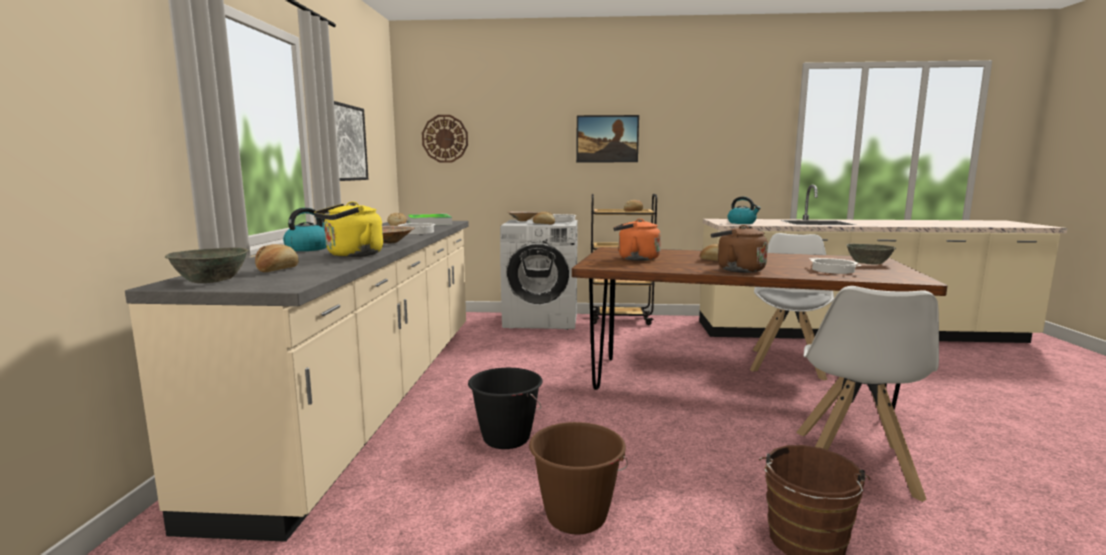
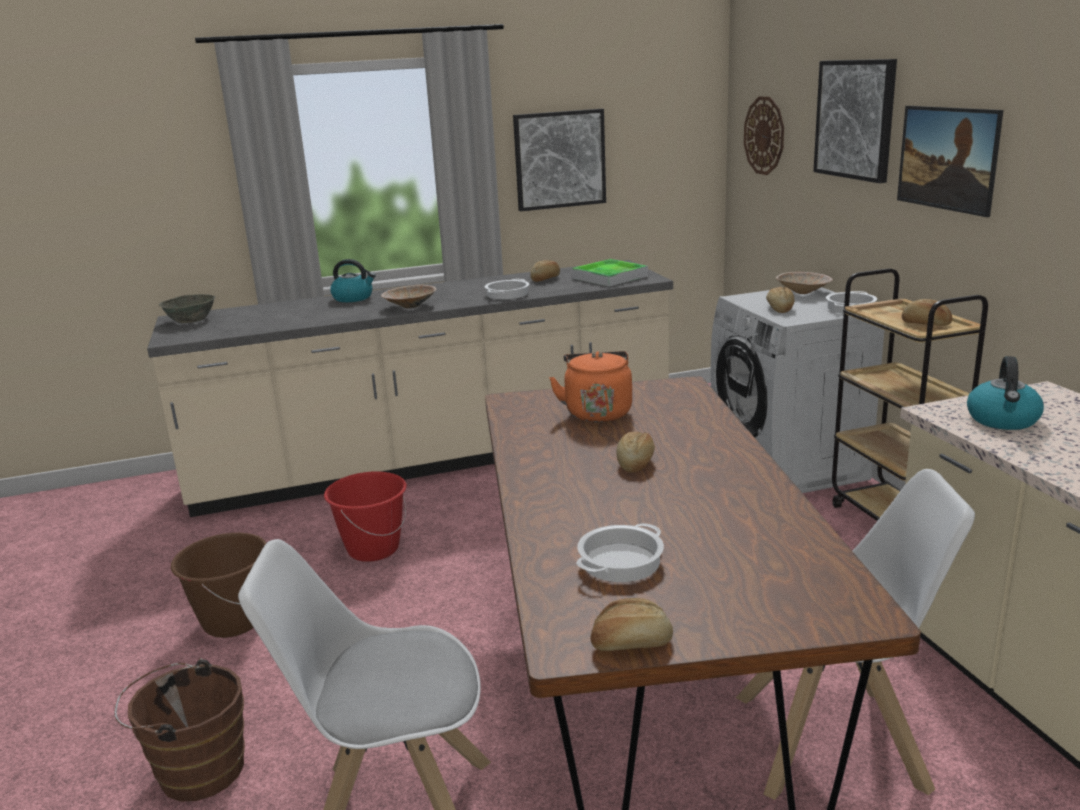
camera: 70 degrees right, 10 degrees up
(277, 270) = (235, 321): bread -> bread (631, 643)
(352, 255) = (320, 317): yellow kettle -> none
(506, 438) = (373, 549): black bucket -> red bucket
(535, 124) = (855, 119): none -> picture
(737, 270) = (553, 484): brown kettle -> none
(869, 263) = (764, 603): grey bowl -> none

